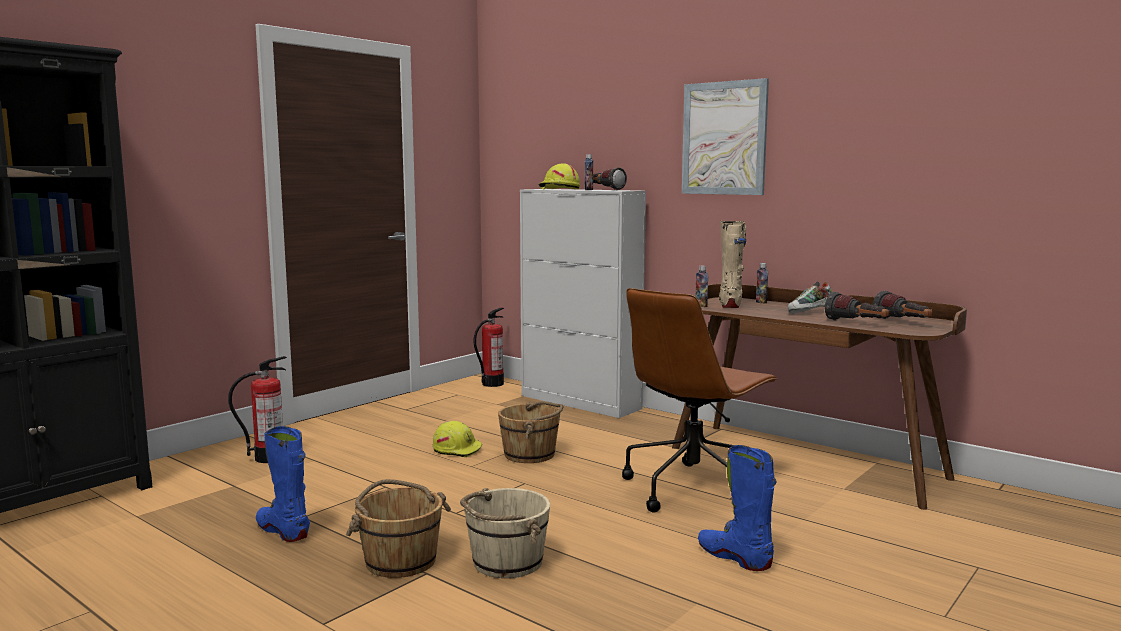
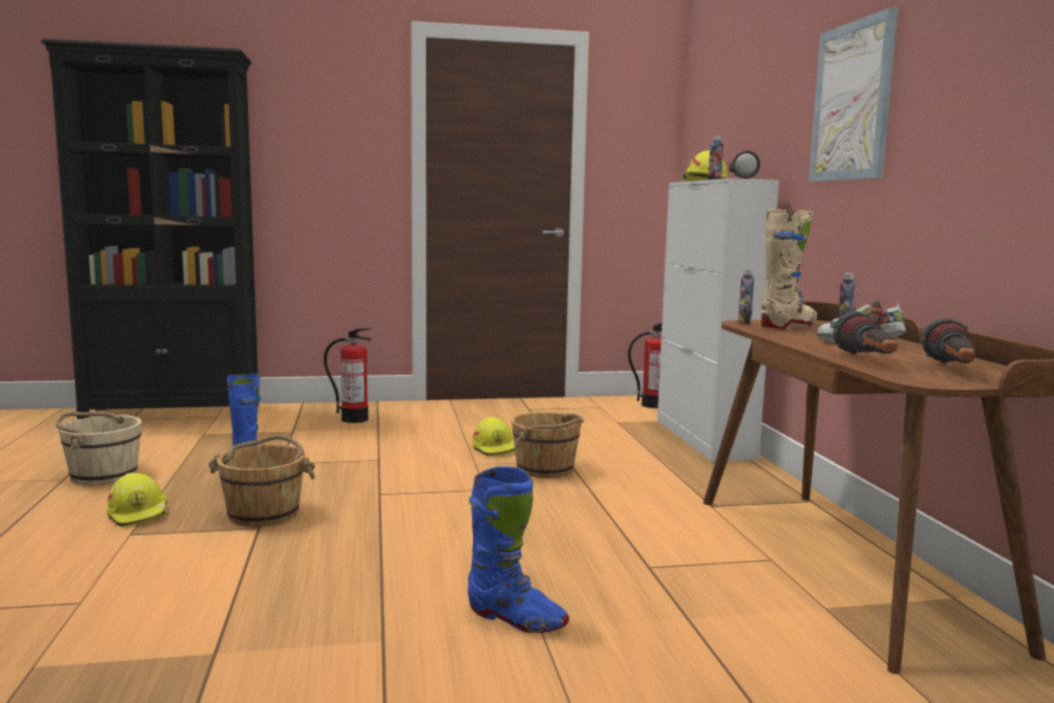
camera: 40 degrees right, 0 degrees up
(282, 605) = (139, 514): none -> yellow hard hat
(506, 562) = (324, 542): beige bucket -> beige bucket (103, 475)
(693, 488) = (631, 545): brown office chair -> none
(734, 557) = (515, 619): blue boot -> blue boot turned 120 degrees clockwise

